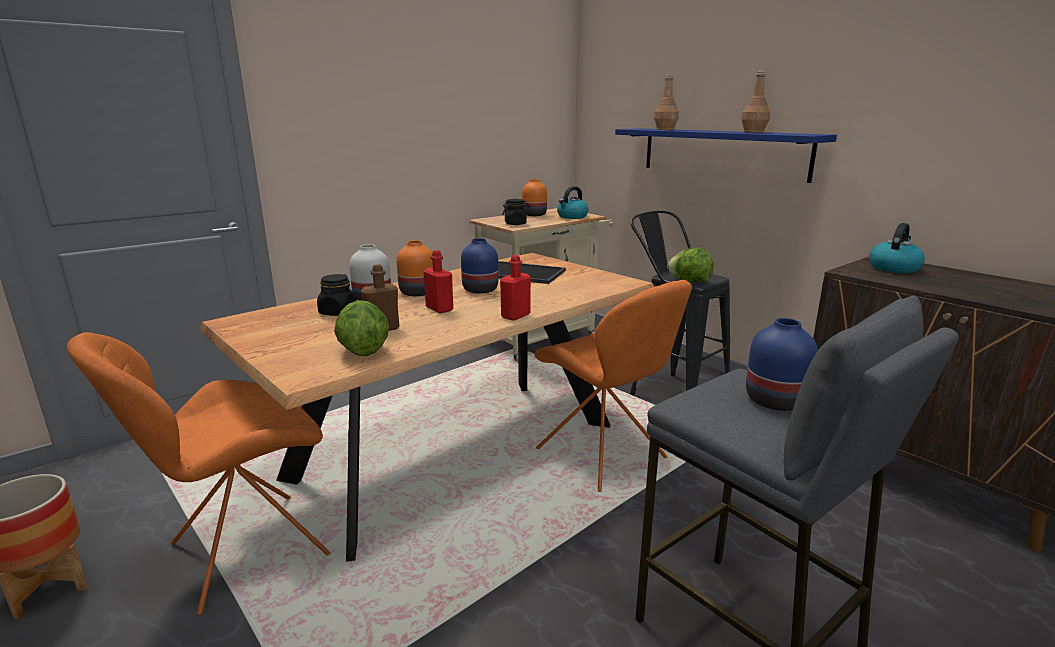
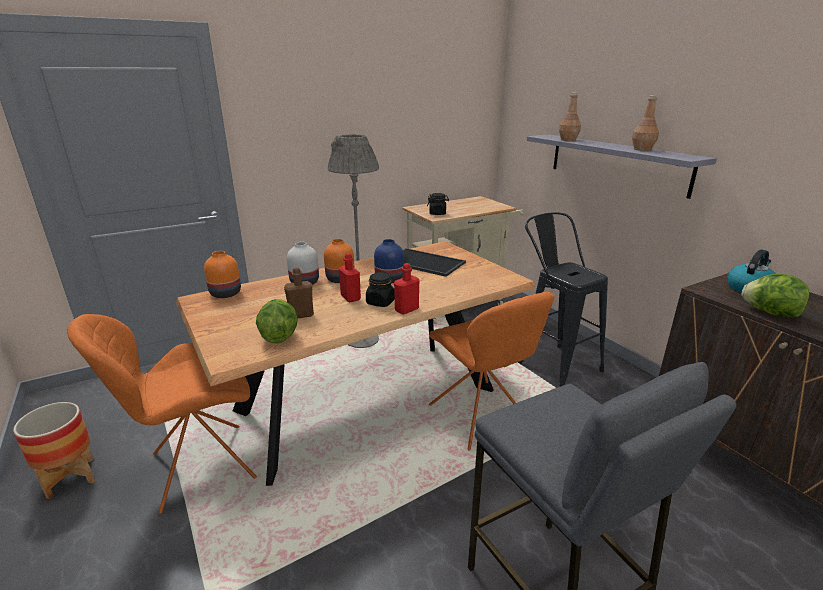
camera: 10 degrees right, 5 degrees up
(338, 312) = (274, 295): black jar -> black jar (380, 302)
(431, 386) = (362, 340): none -> grey floor lamp
(535, 215) = (457, 203): orange vase -> orange vase (226, 293)
(572, 216) = (487, 207): kettle -> none
(689, 282) = (571, 278): lettuce -> lettuce (769, 313)
(722, 153) = (616, 163): blue shelf -> grey shelf
(775, 401) = (582, 426): blue vase -> none

